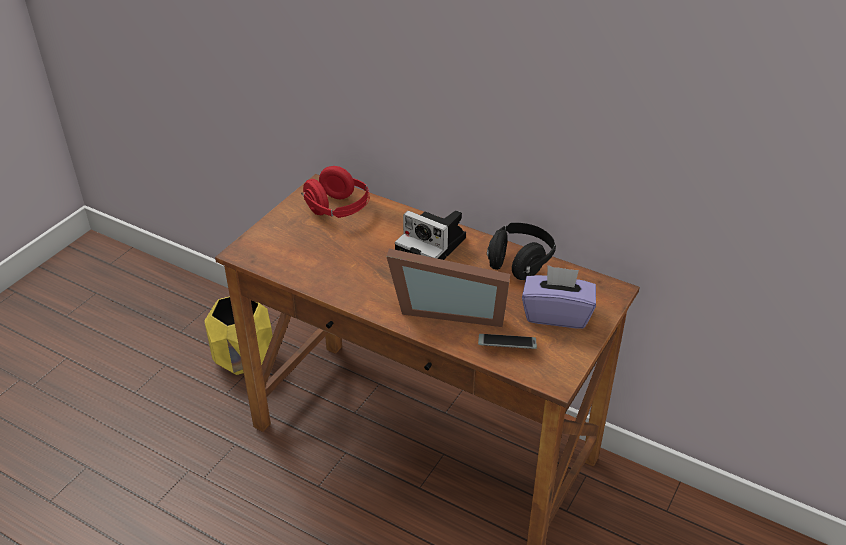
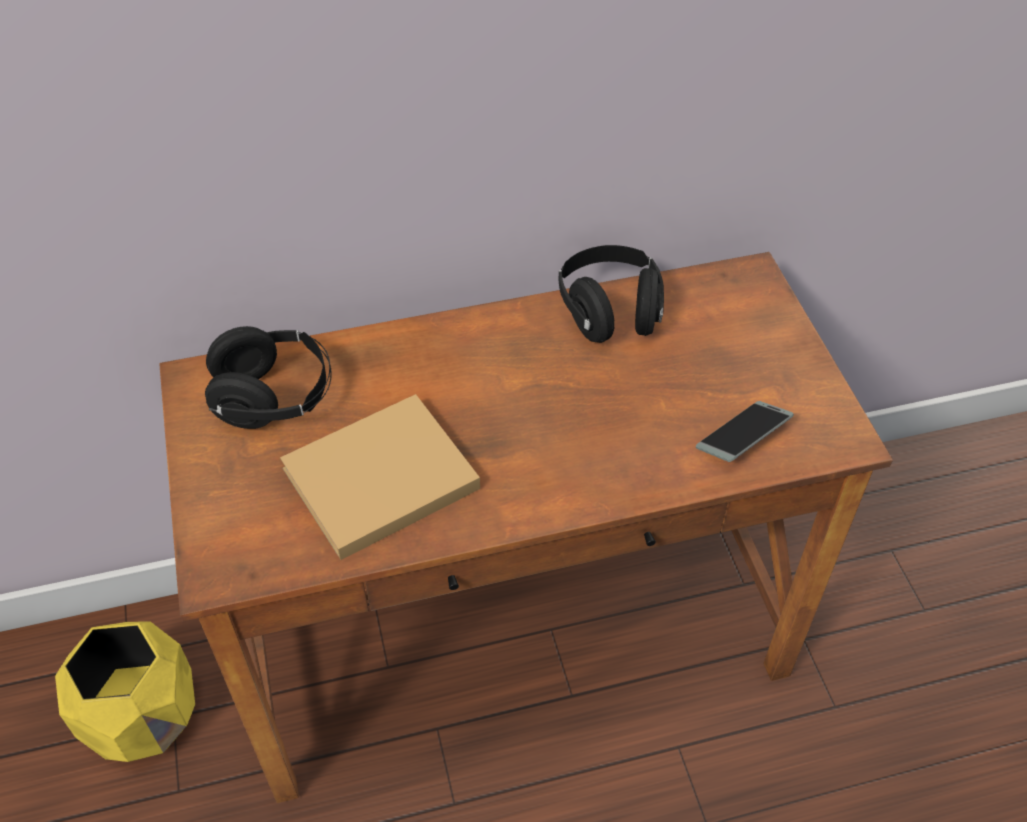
camera: 45 degrees left, 10 degrees up
(334, 260) = (375, 481): none -> beige book
(338, 210) = (274, 398): red headphones -> black headphones
(433, 245) = (477, 361): camera -> none
(448, 308) = (614, 438): picture frame -> none
(556, 314) = (737, 351): purple tissue box -> none

